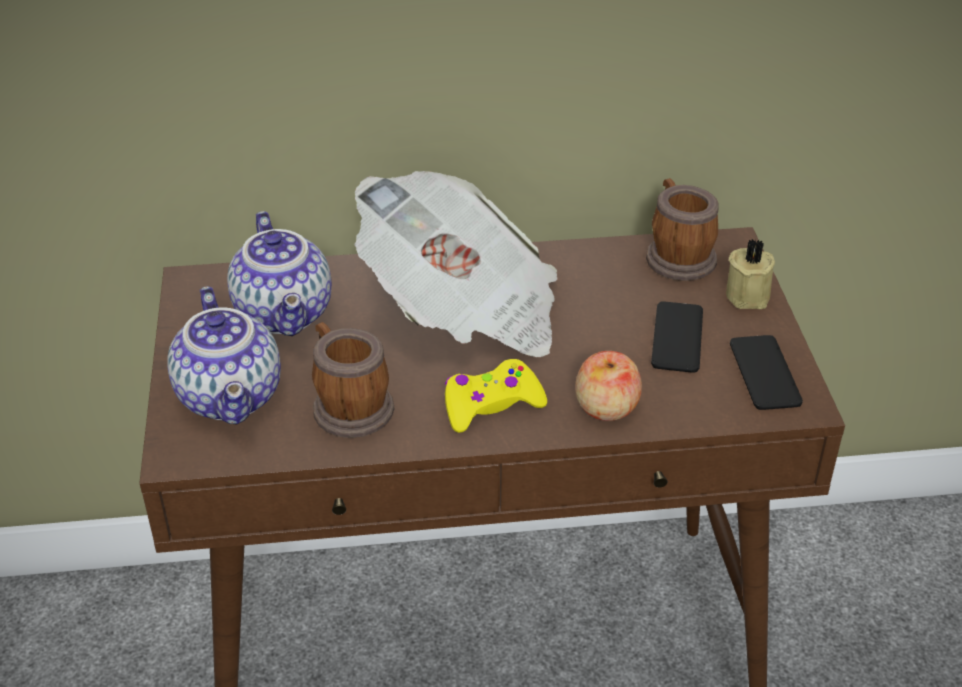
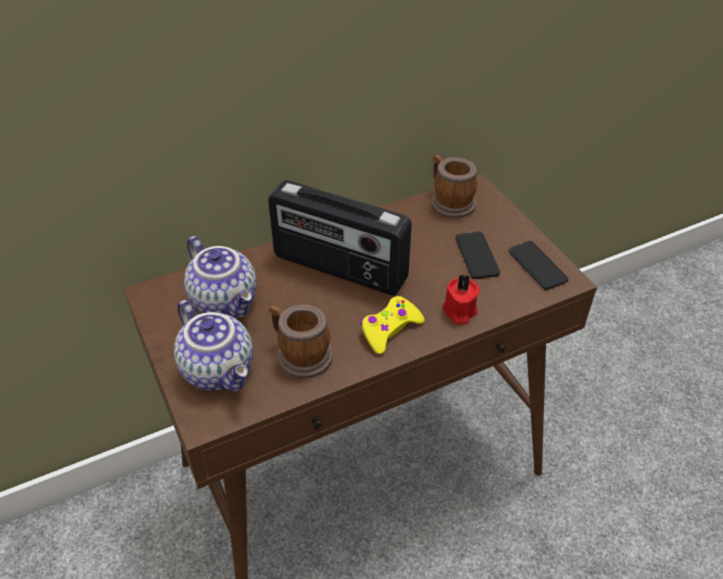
camera: 20 degrees left, 5 degrees up
(463, 309) = (339, 269): newspaper -> radio
(606, 406) = (459, 311): apple -> red candle
(749, 294) = (503, 217): beige candle -> none

